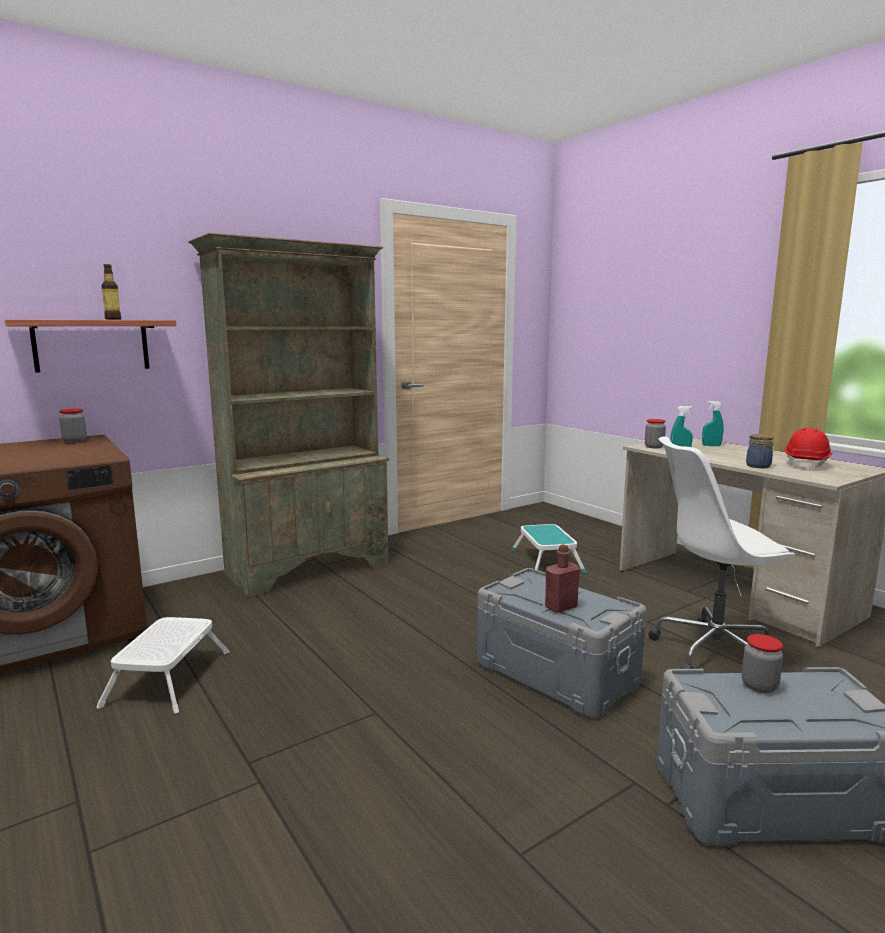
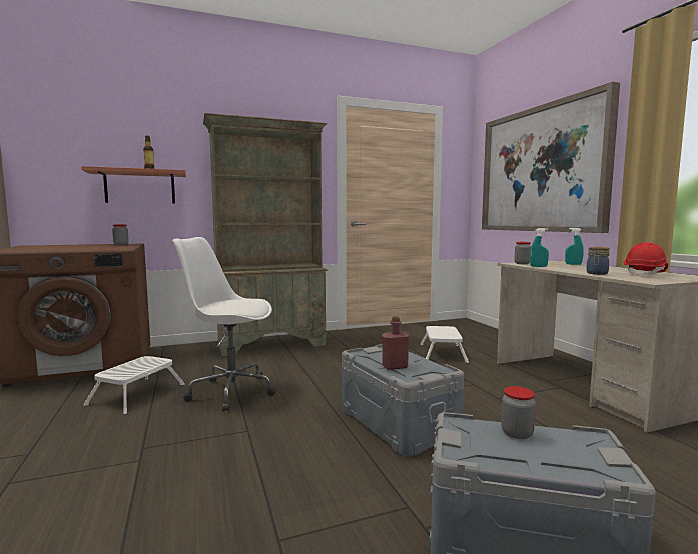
camera: 15 degrees right, 5 degrees down
(547, 561) = (443, 353): turquoise step ladder -> white step ladder
(654, 315) = (541, 169): none -> picture
(710, 653) = (539, 425): white office chair -> white office chair (230, 392)

